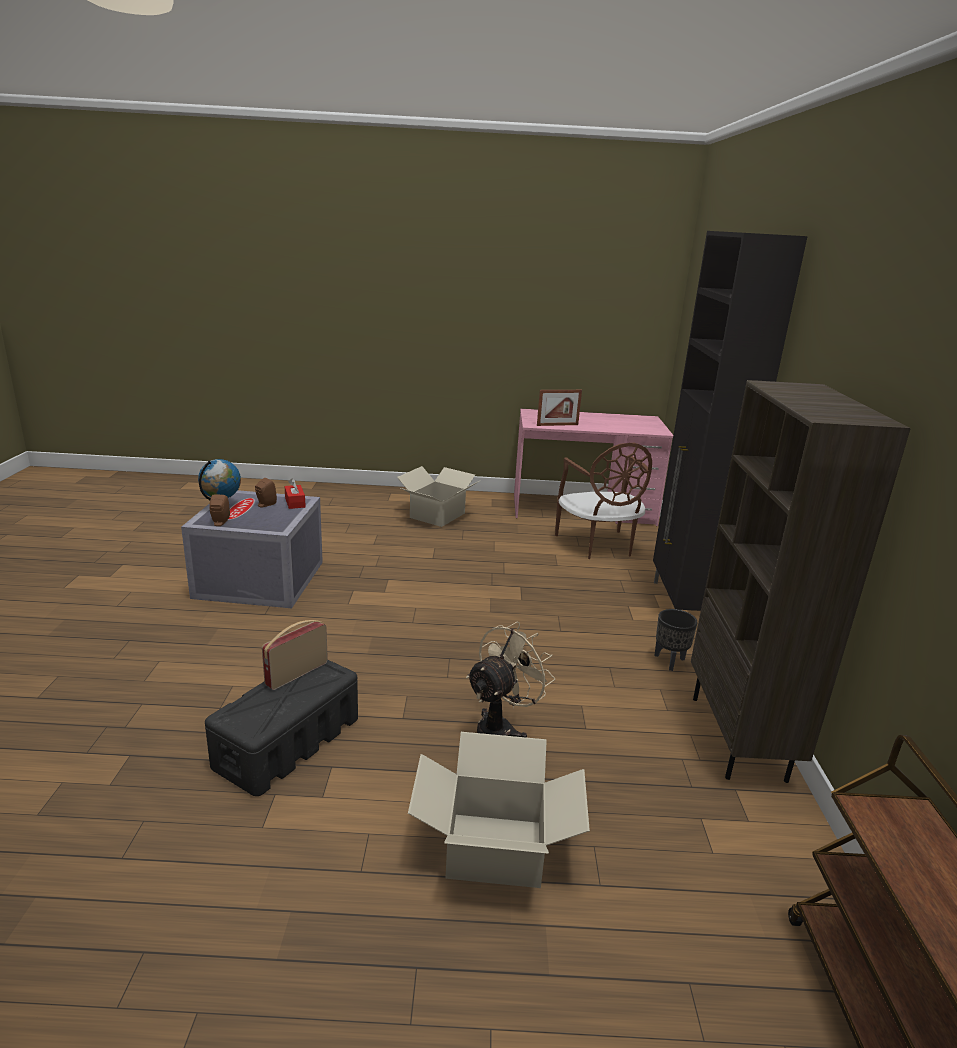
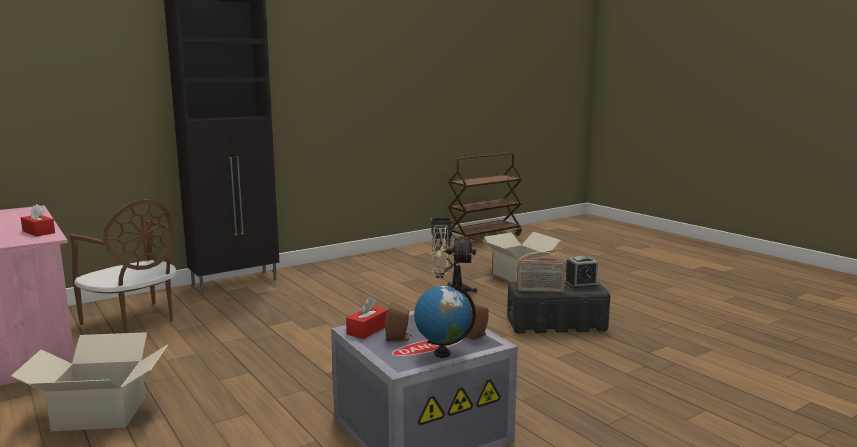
camera: 125 degrees left, 10 degrees down
(261, 717) = (581, 284): none -> alarm clock
(557, 425) = (38, 232): picture frame -> red tissue box
(598, 545) = (134, 321): brown chair -> brown chair turned 90 degrees clockwise
(670, 661) = (320, 275): black planter -> black planter (441, 247)
(739, 738) = (373, 258): brown bookcase -> none

